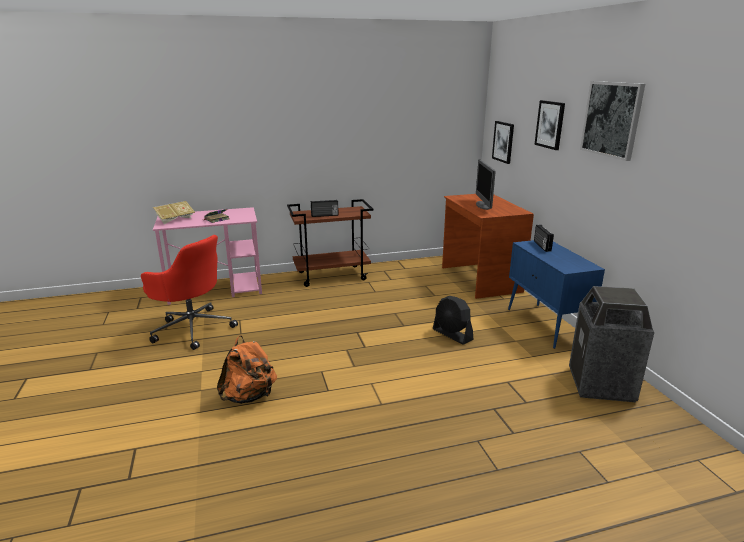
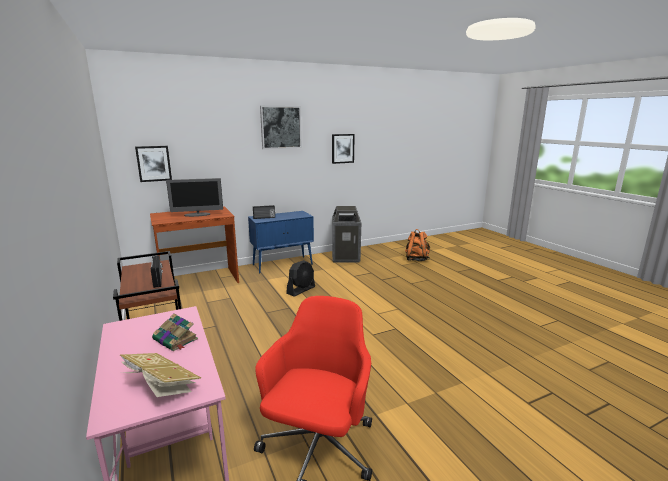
camera: 100 degrees left, 5 degrees down
(249, 396) = (425, 361): orange backpack -> orange backpack (416, 259)
(550, 124) = (221, 138): picture -> picture (342, 148)

